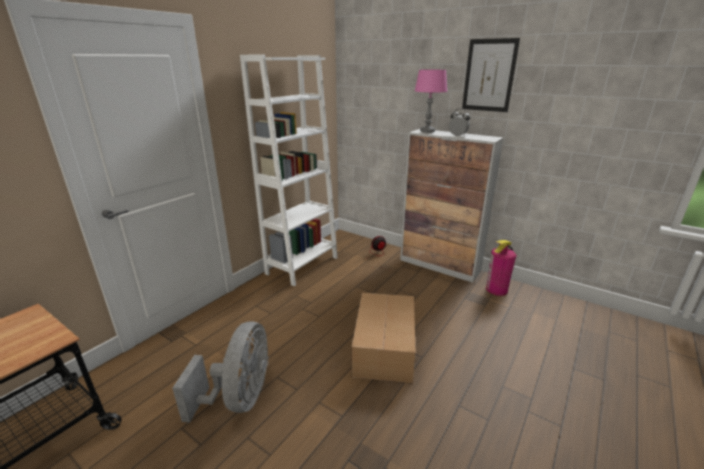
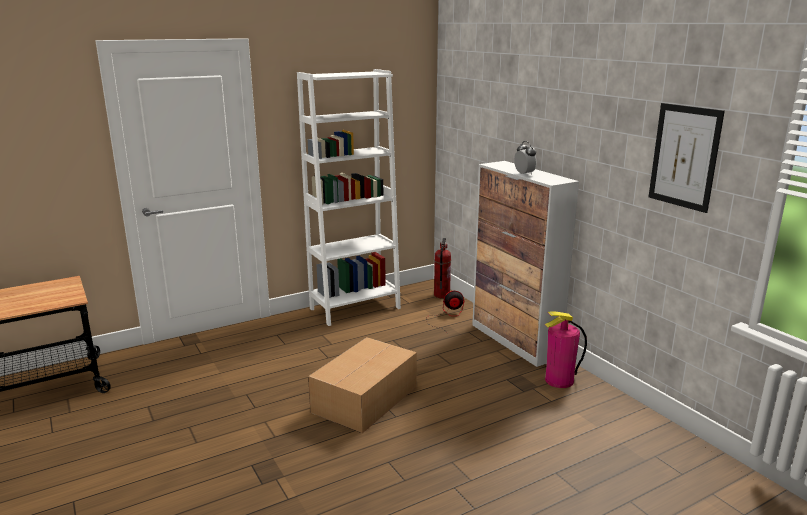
camera: 25 degrees right, 5 degrees down
(240, 398) = (204, 400): grey fan -> none
(356, 240) = (441, 295): none -> fire extinguisher
(427, 131) = (503, 165): pink table lamp -> none
(489, 75) = (566, 104): picture -> picture (684, 156)

